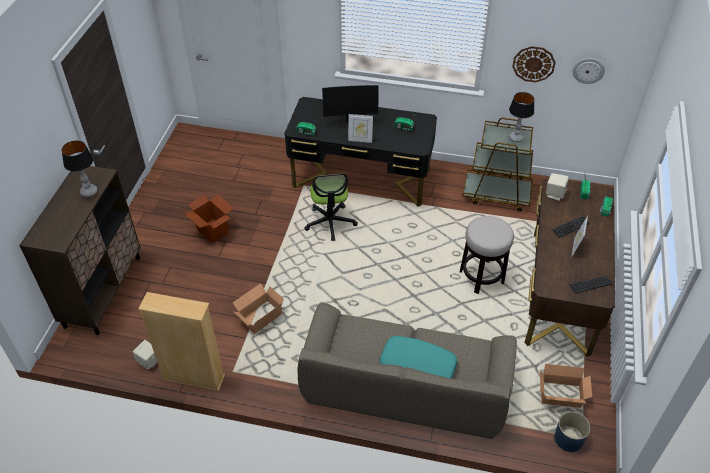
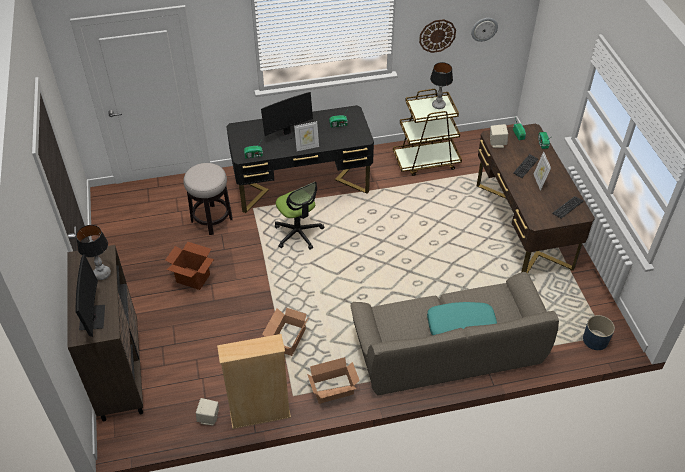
camera: 25 degrees left, 0 degrees up
(55, 227) = (92, 318): none -> monitor
(481, 277) = (455, 235): stool -> stool (211, 220)
(561, 396) = (571, 309): cardboard box -> cardboard box (334, 390)

